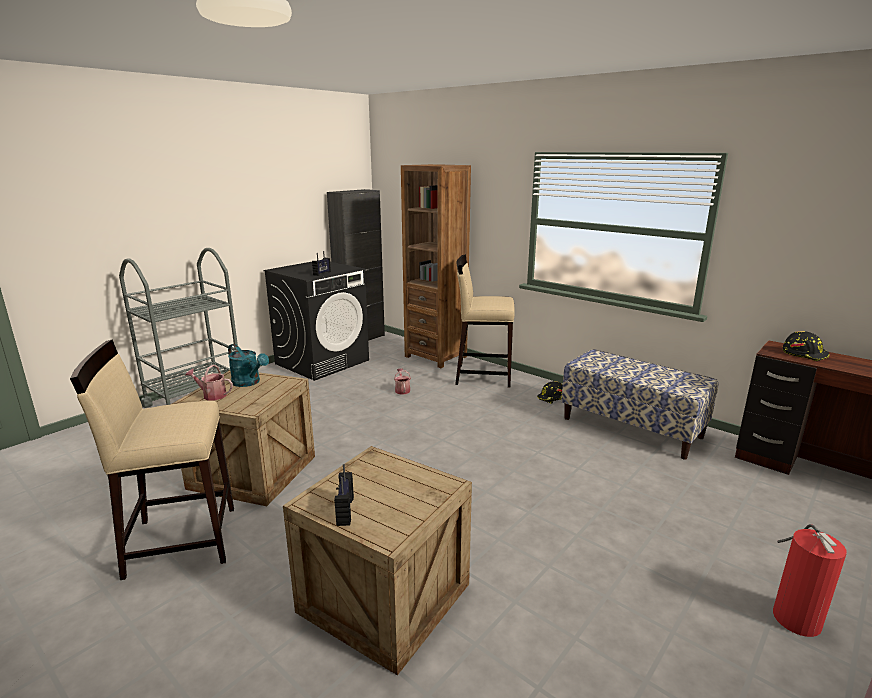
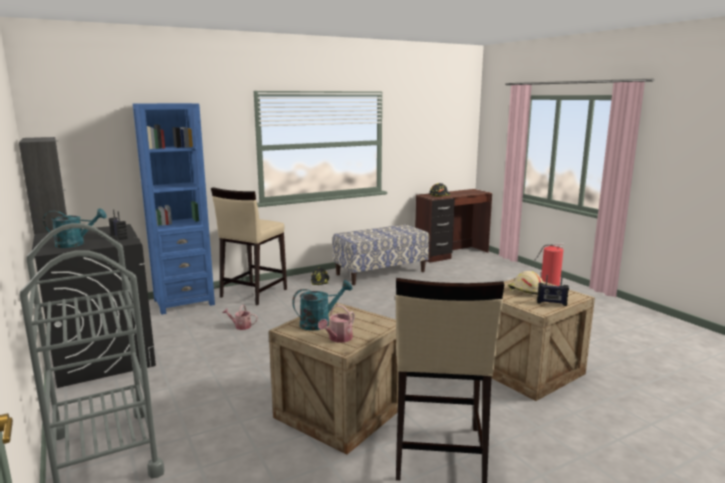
camera: 70 degrees left, 5 degrees down
(297, 270) = (76, 244): none -> turquoise watering can
(392, 486) = (525, 290): none -> beige hard hat
(436, 356) = (184, 302): brown bookcase -> blue bookcase

